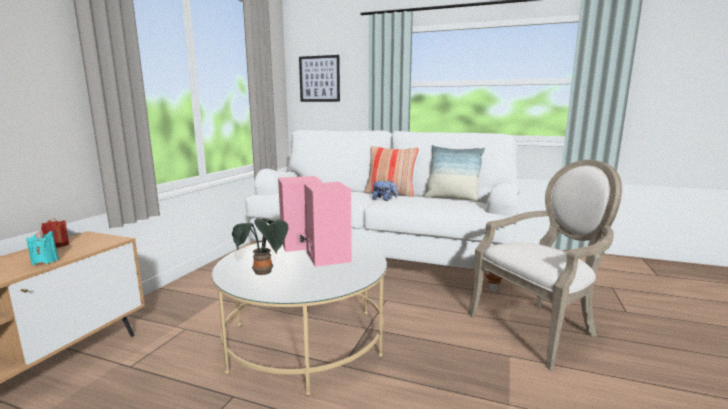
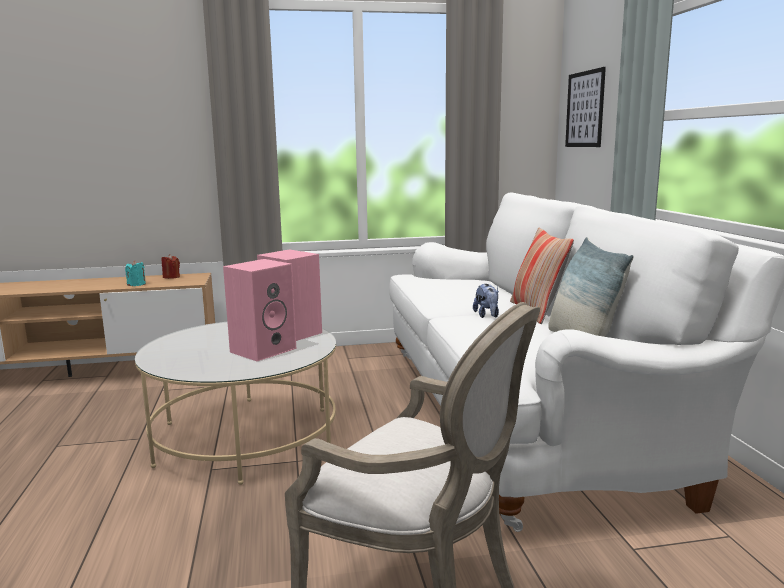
camera: 60 degrees right, 0 degrees up
(264, 273) = (198, 341): potted plant -> none

